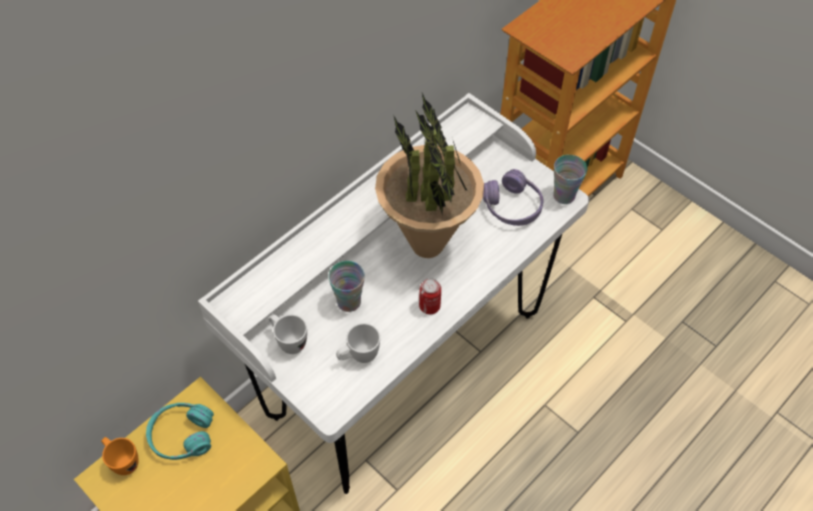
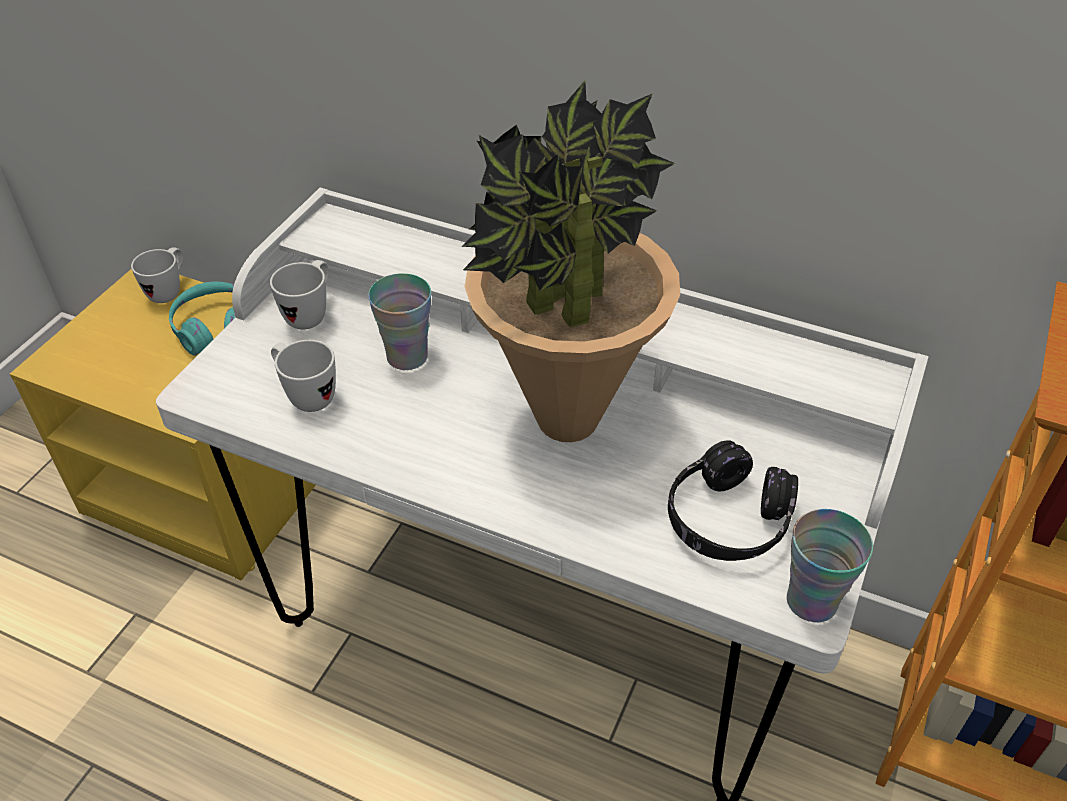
camera: 70 degrees right, 10 degrees down
(123, 461) = (169, 291): orange mug -> white mug
(429, 306) = (437, 456): can -> none
(512, 206) = (728, 519): purple headphones -> black headphones

